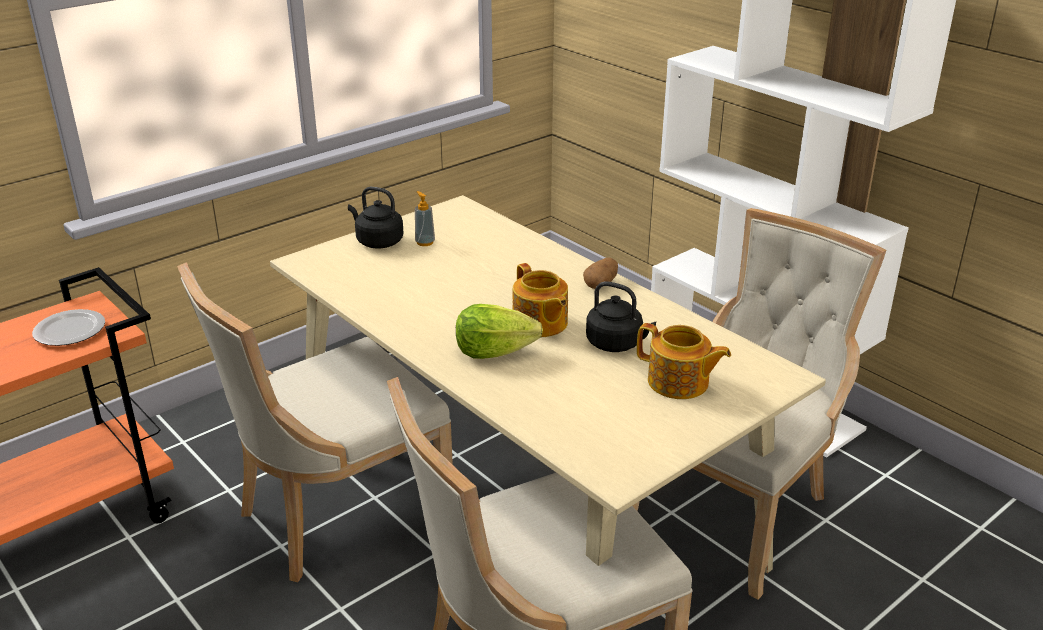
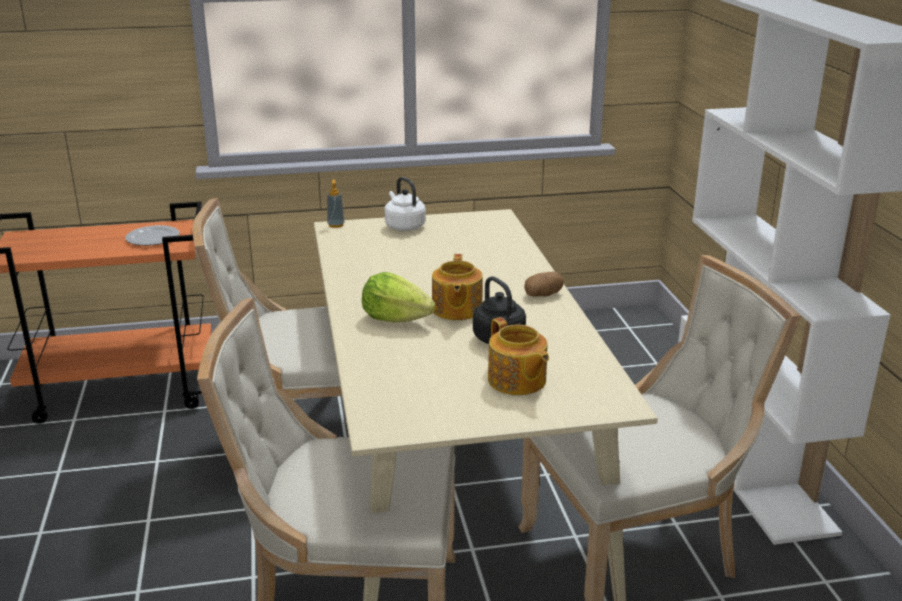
camera: 30 degrees right, 5 degrees down
(377, 241) = (404, 226): black kettle -> white kettle
(425, 242) = (438, 234): soap dispenser -> soap dispenser (336, 225)

